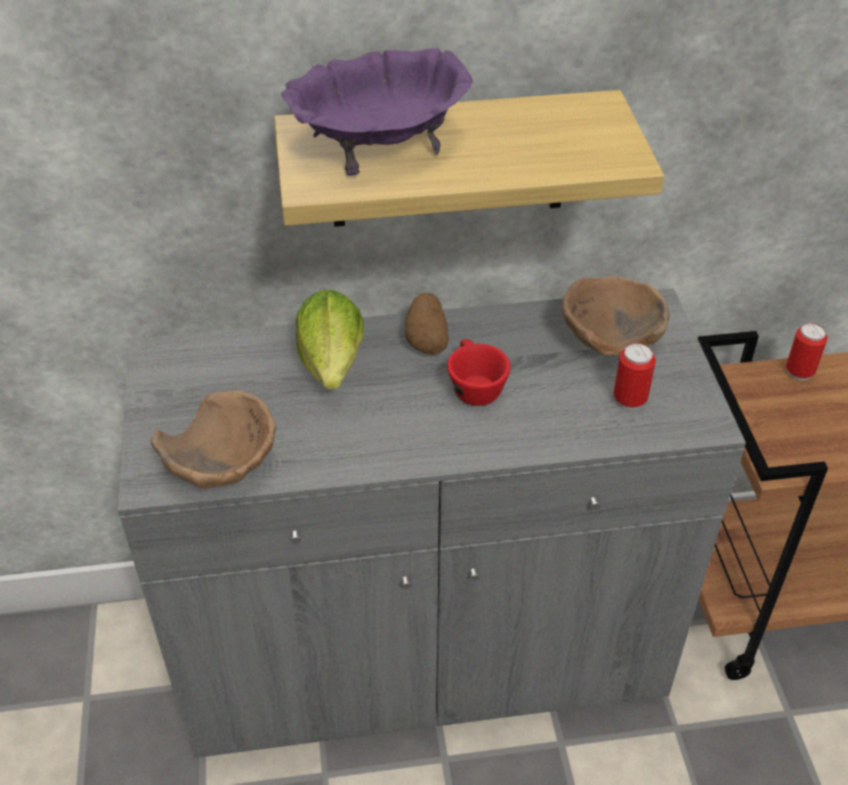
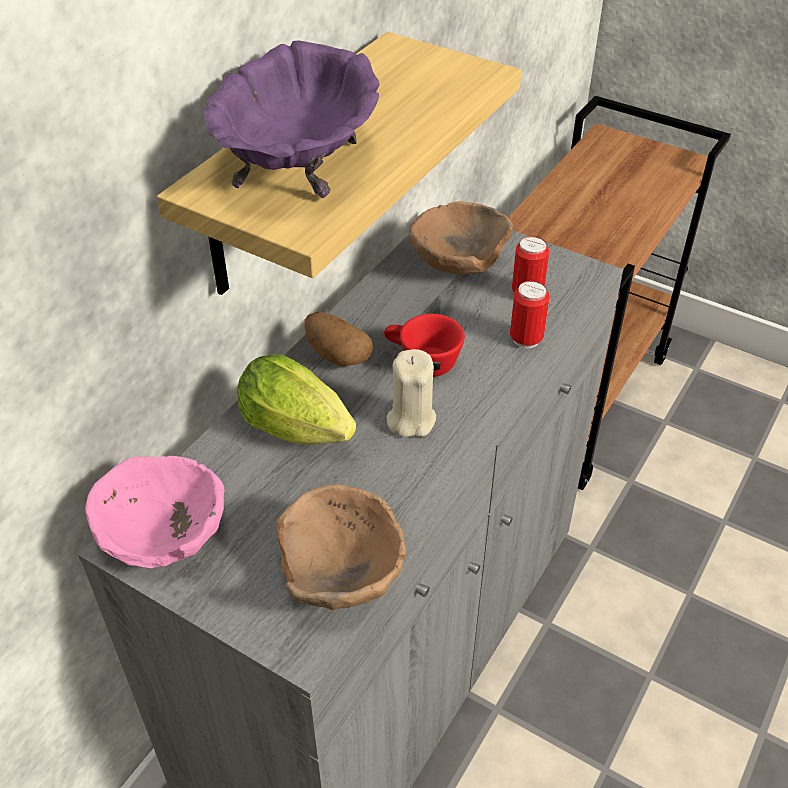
camera: 50 degrees left, 0 degrees up
(179, 366) = (168, 536): none -> pink bowl
(406, 416) = (410, 419): none -> beige candle
(799, 372) = (521, 227): can -> can (526, 339)

